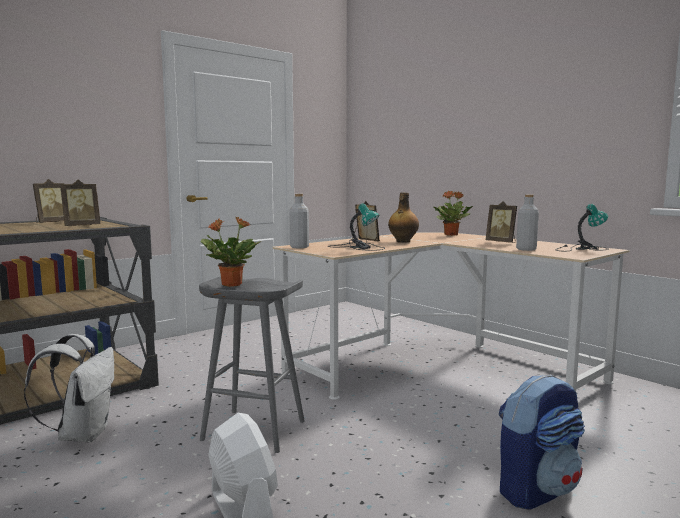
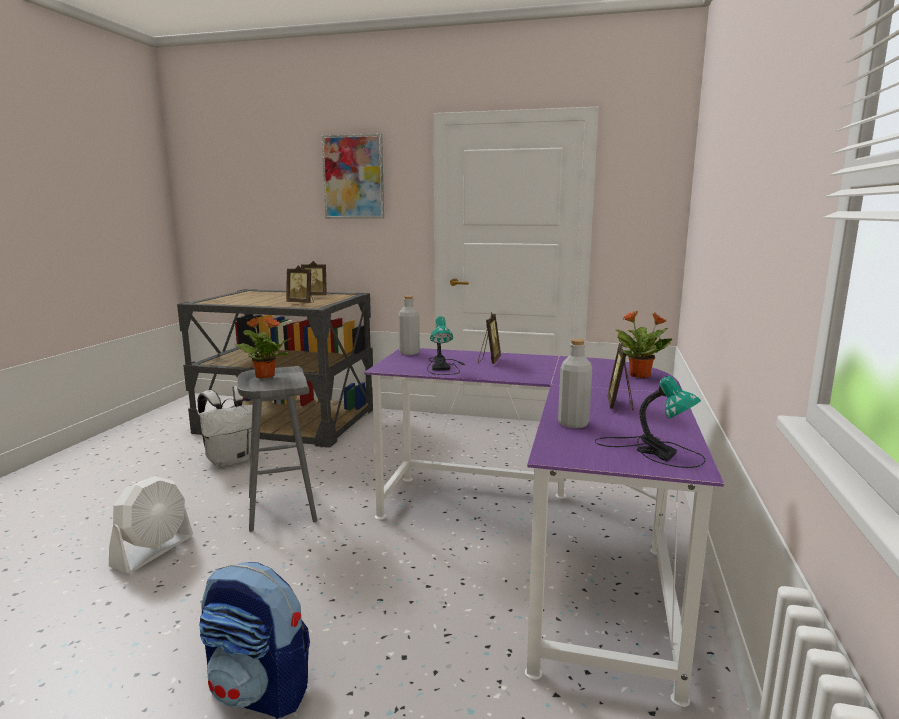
camera: 55 degrees right, 5 degrees up
(71, 83) = (353, 177): none -> picture
(402, 241) = (523, 370): bottle -> none
(439, 365) = (541, 543): beige desk -> purple desk

